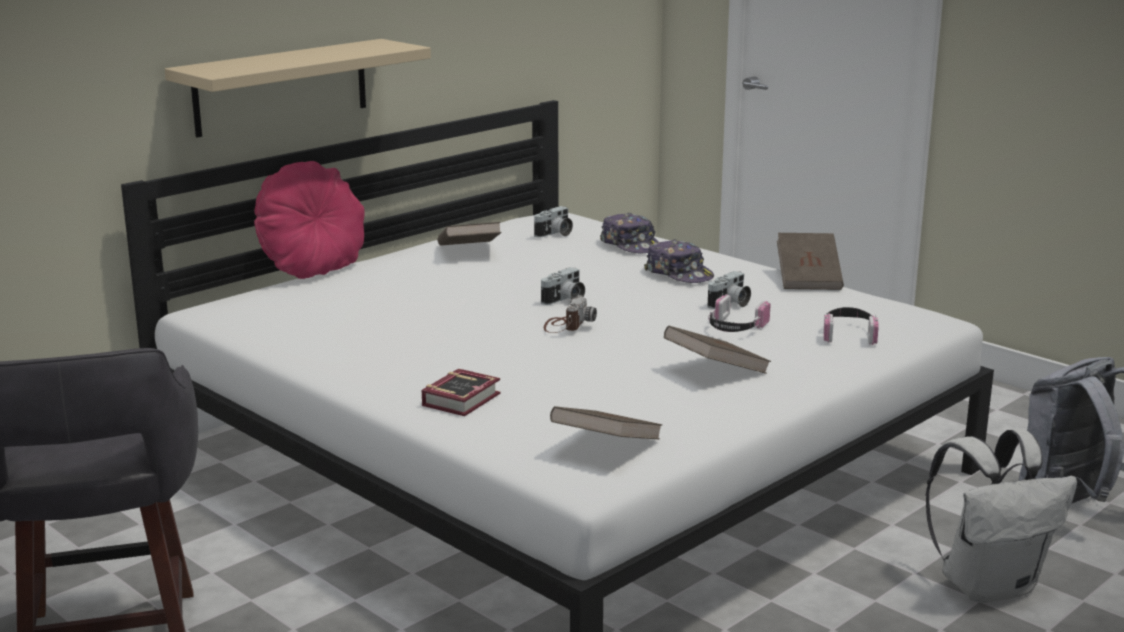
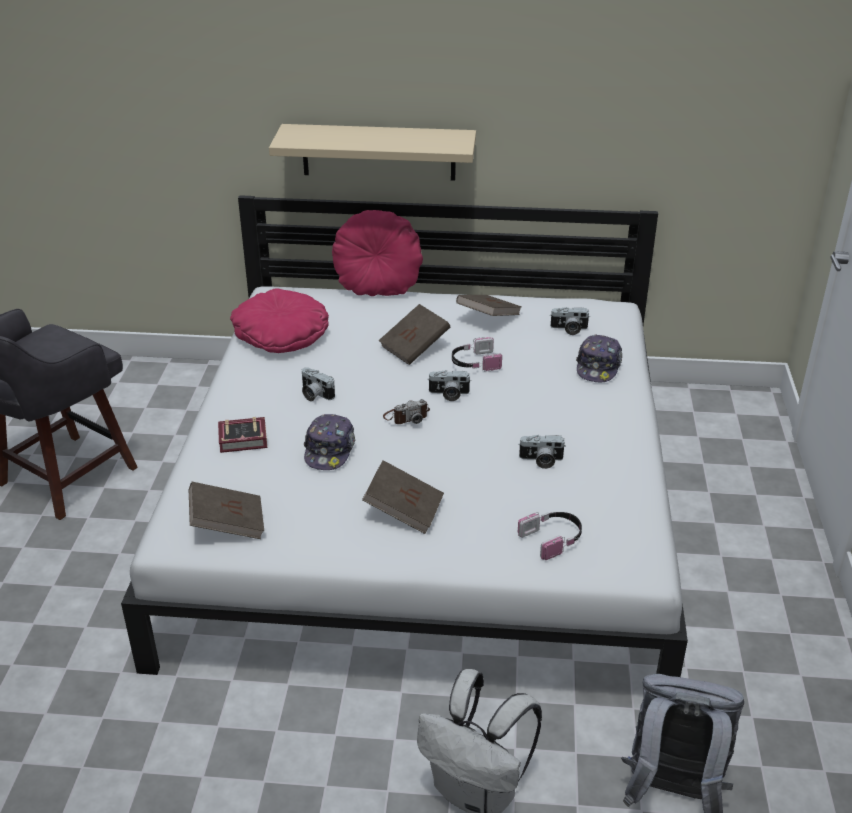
camera: 50 degrees right, 15 degrees up
(298, 329) = (283, 334): none -> pink pillow
(446, 348) = (314, 394): none -> camera
(679, 274) = (569, 413): cap -> cap (330, 450)
(735, 328) = (496, 483): headphones -> headphones (474, 363)
(808, 279) = (646, 472): brown book -> brown book (414, 347)

